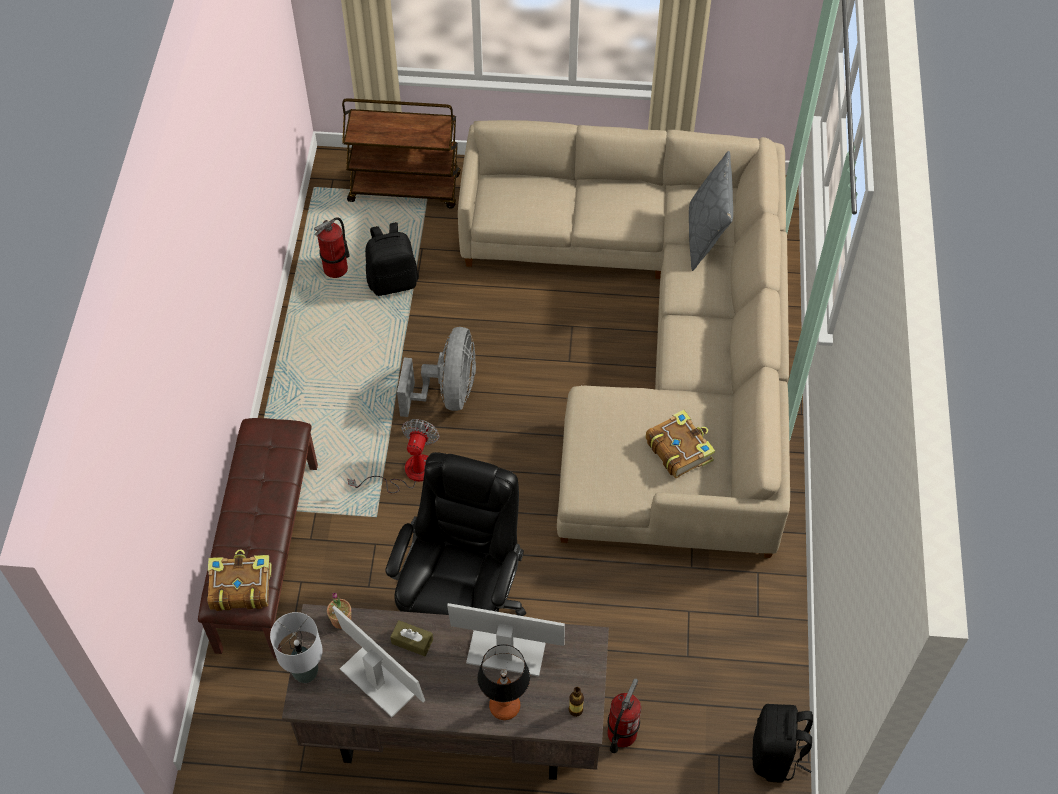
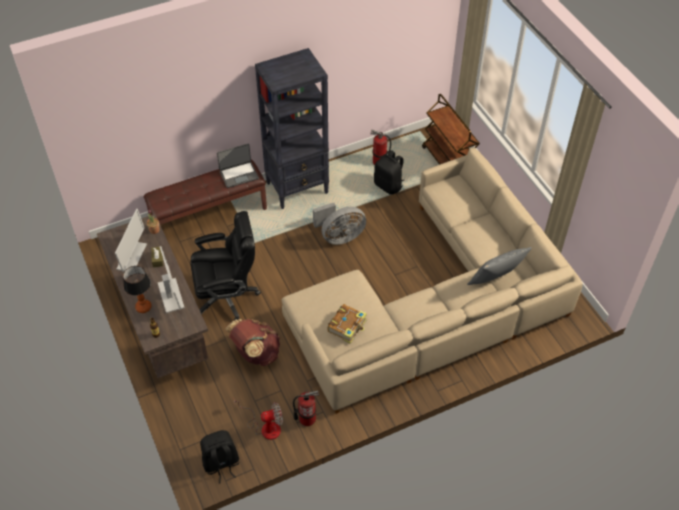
camera: 60 degrees right, 5 degrees down
(240, 587) = (164, 198): book -> none
(269, 451) = (239, 174): none -> laptop
(305, 401) = (297, 188): none -> black bookcase
(306, 672) = (122, 230): grey table lamp -> none
(408, 472) = (285, 243): fan -> fan (265, 427)
(599, 614) = (256, 353): none -> brown backpack
(621, 734) = (196, 391): fire extinguisher -> fire extinguisher (307, 418)

